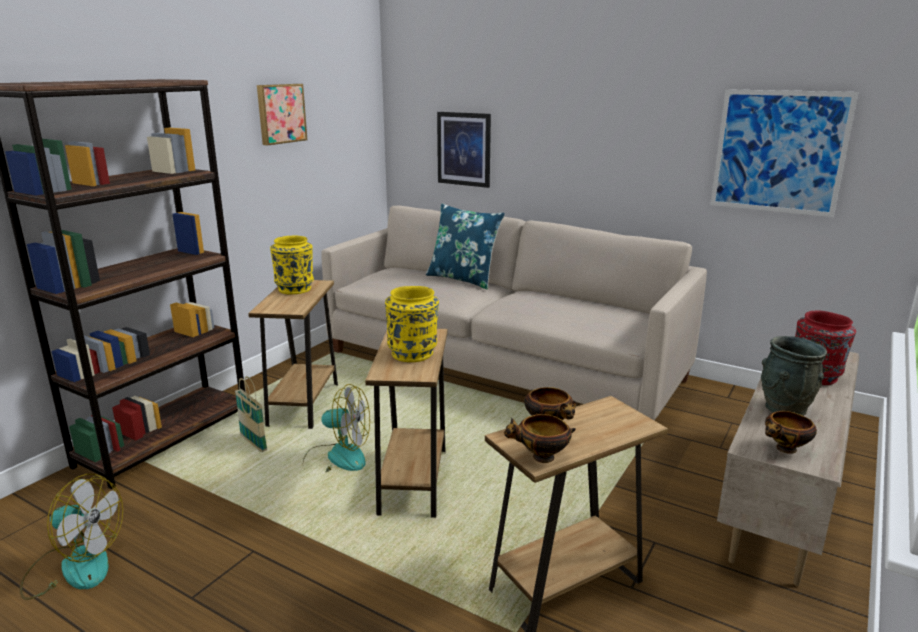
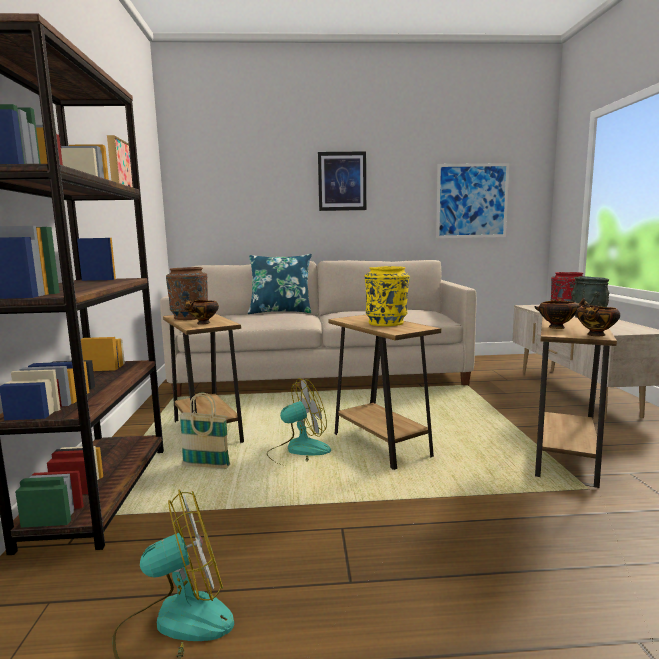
camera: 35 degrees left, 10 degrees down
(295, 289) = (189, 317): yellow vase -> brown vase
(464, 149) = (246, 217): picture -> picture (342, 181)
(785, 449) = (628, 330): bowl -> bowl (203, 323)

